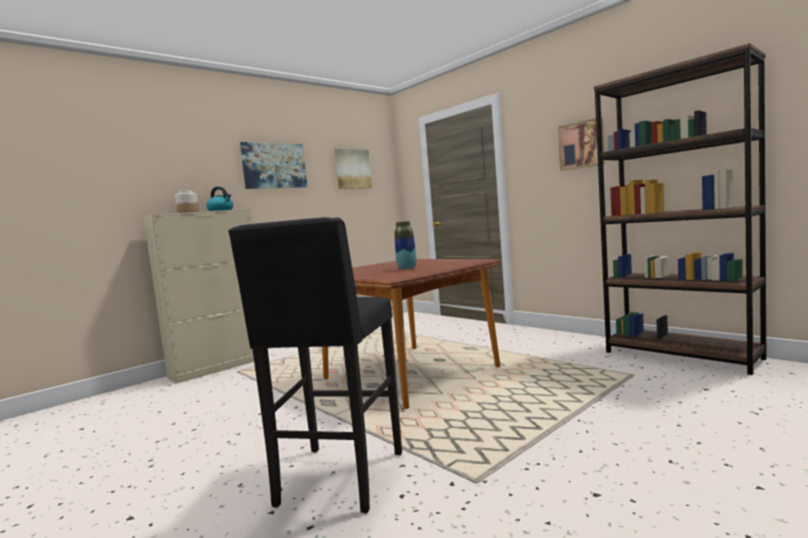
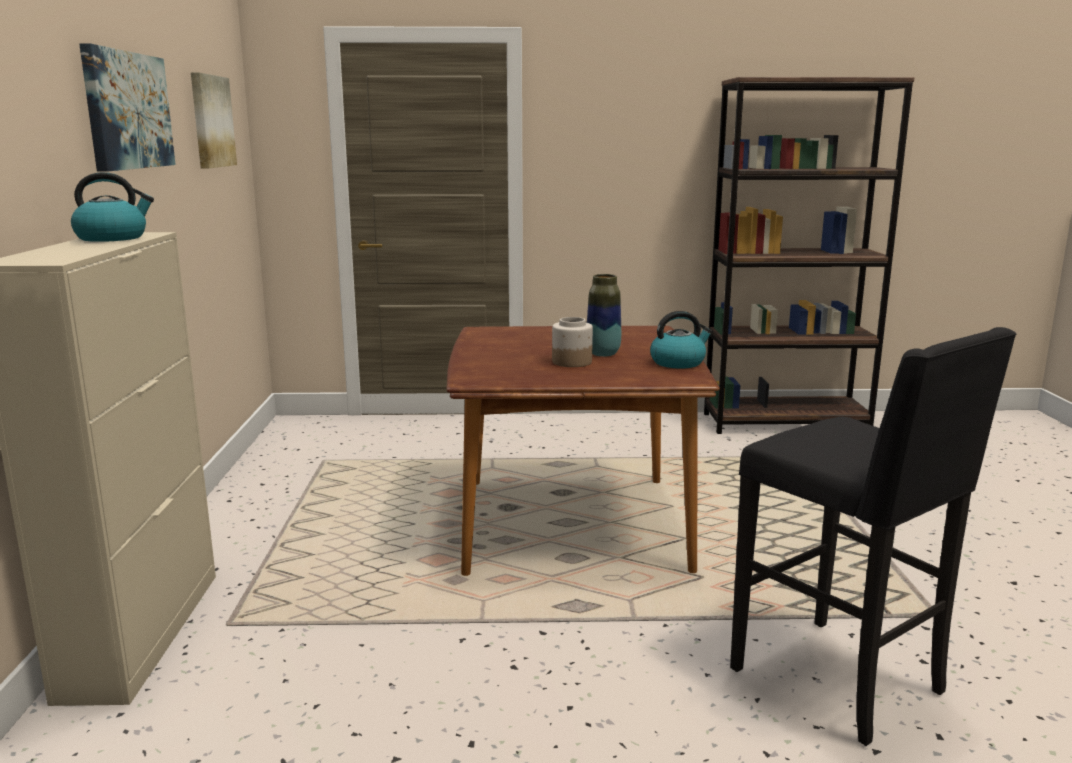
camera: 50 degrees left, 10 degrees up
(188, 212) = (82, 249): jar -> jar (571, 362)
(420, 272) = (678, 362): none -> kettle
(582, 145) = (662, 144): picture -> none

